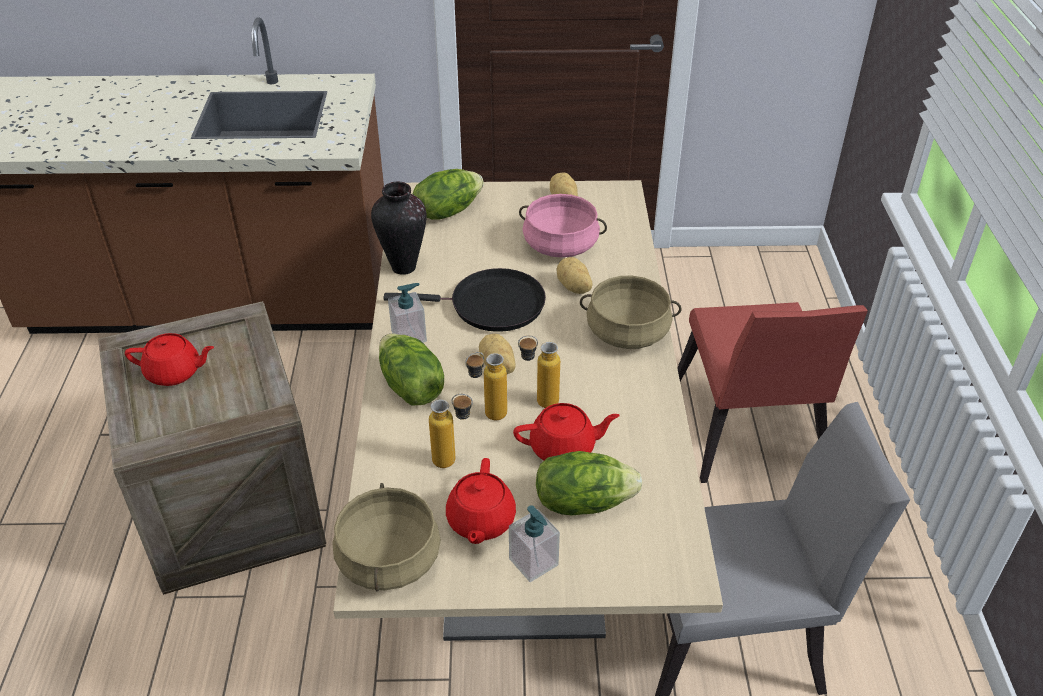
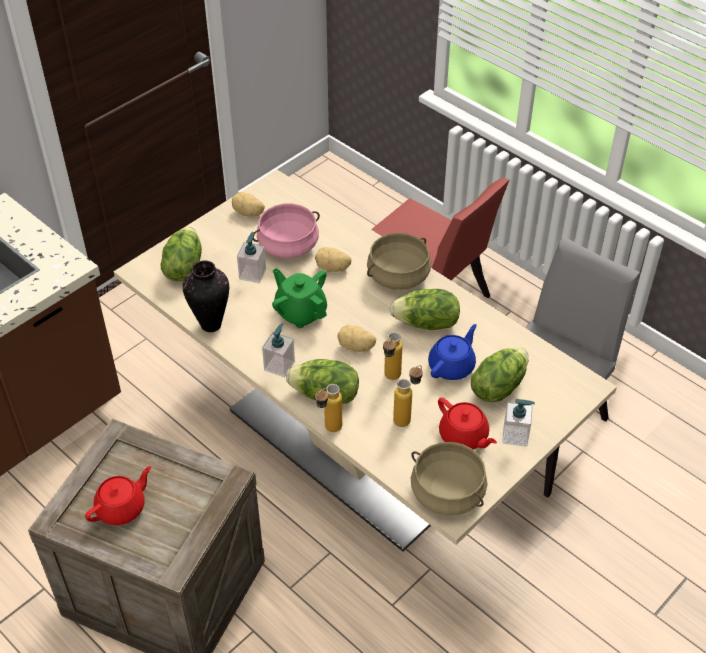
camera: 45 degrees left, 5 degrees up
(491, 305) = (300, 312): black frying pan -> green teapot
(496, 249) = (252, 274): none -> soap dispenser
(538, 402) = (405, 351): bottle -> bottle (328, 430)
(564, 448) = (452, 366): red teapot -> blue teapot
(594, 392) = (426, 324): none -> lettuce

